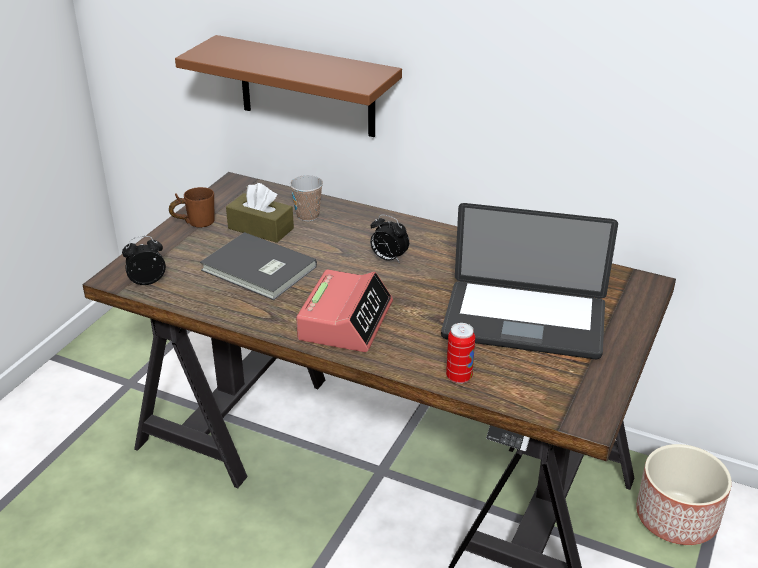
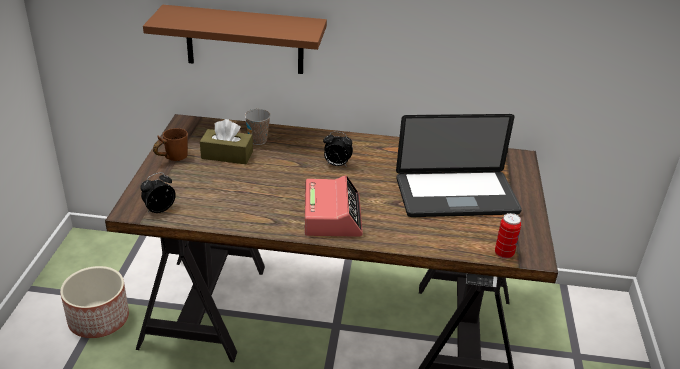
camera: 20 degrees left, 0 degrees up
(258, 270) = (244, 187): grey book -> none
(459, 377) = (435, 243): can -> can (504, 254)
(677, 518) = (546, 317): planter -> planter (99, 319)

